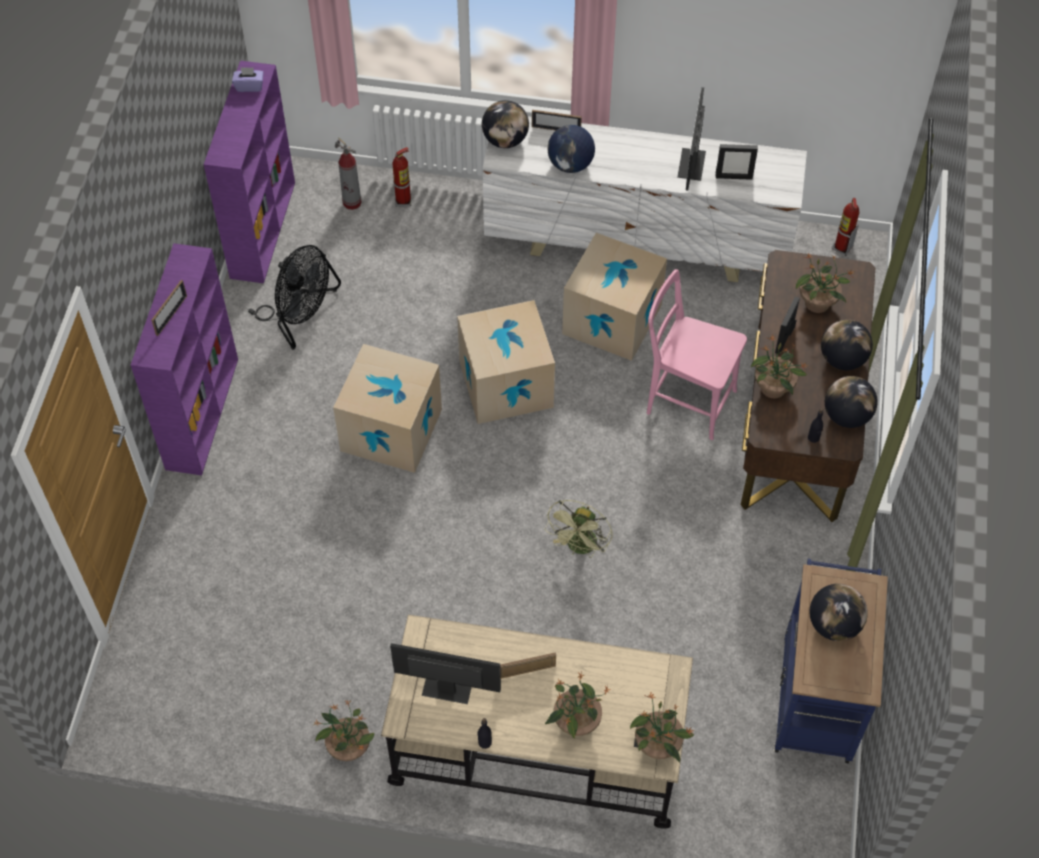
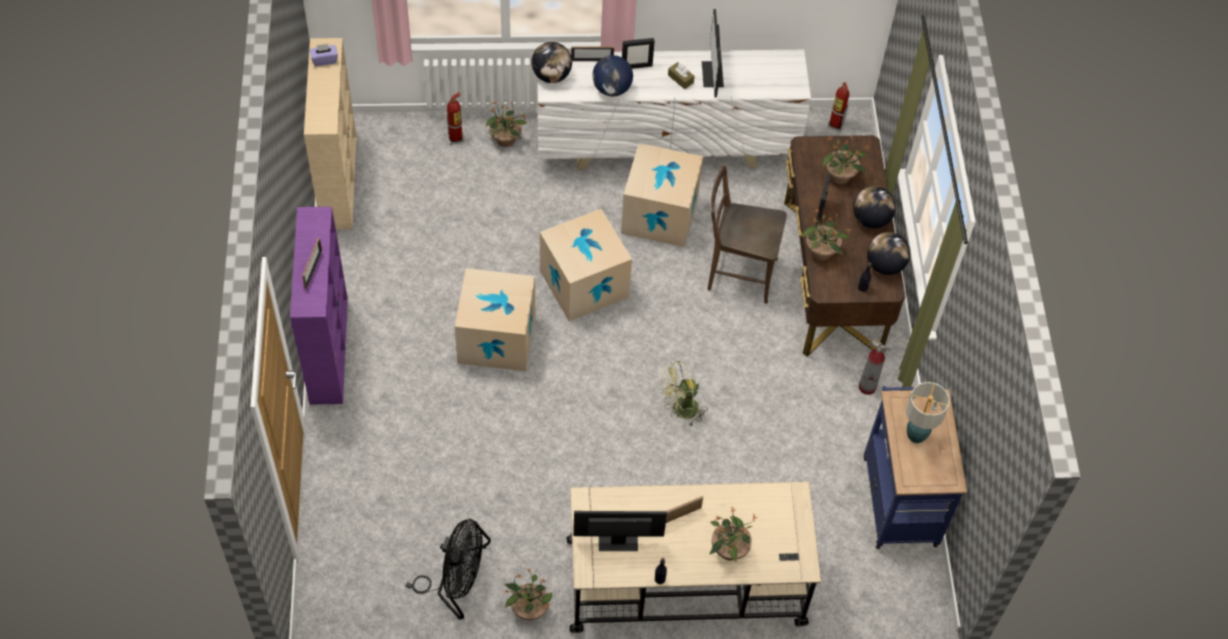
camera: 15 degrees left, 0 degrees up
(263, 228) = (338, 181): purple bookcase -> beige bookcase
(298, 315) = (390, 252): black fan -> black fan (455, 580)
(352, 202) = (411, 146): fire extinguisher -> fire extinguisher (867, 387)
(580, 547) = (680, 410): green fan -> green fan turned 60 degrees clockwise
(653, 164) = (680, 79): none -> brown tissue box
(658, 746) = (798, 556): potted plant -> potted plant (506, 140)
(686, 400) = (737, 273): pink chair -> brown chair
(733, 176) = (749, 79): picture frame -> picture frame (636, 66)
(834, 624) = (916, 435): globe -> table lamp

